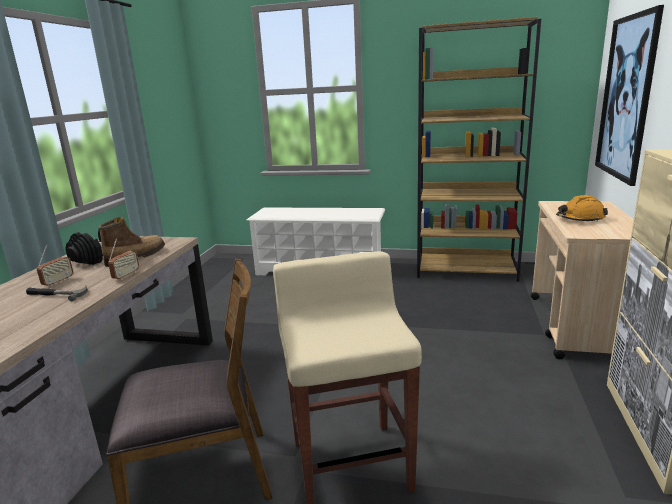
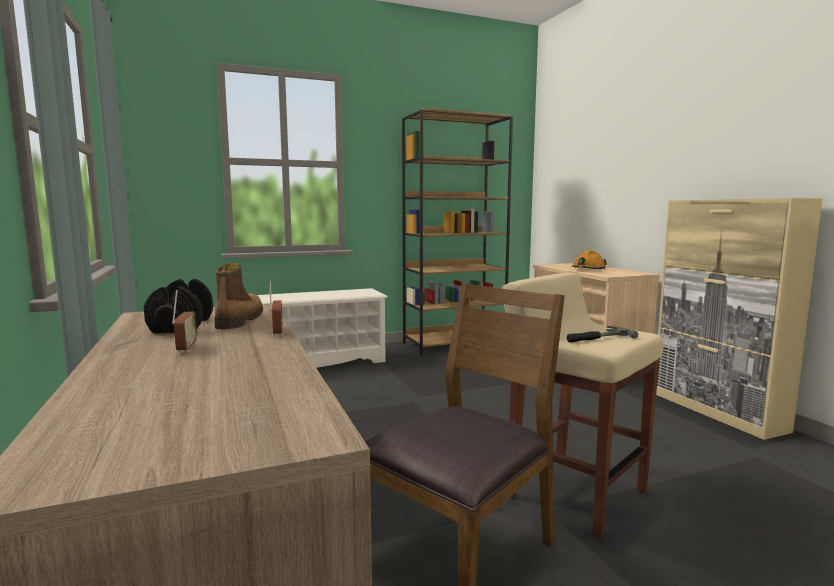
camera: 35 degrees left, 10 degrees down
(57, 294) = (224, 355): hammer -> hammer (597, 338)
(626, 98) = (579, 182): picture -> none

